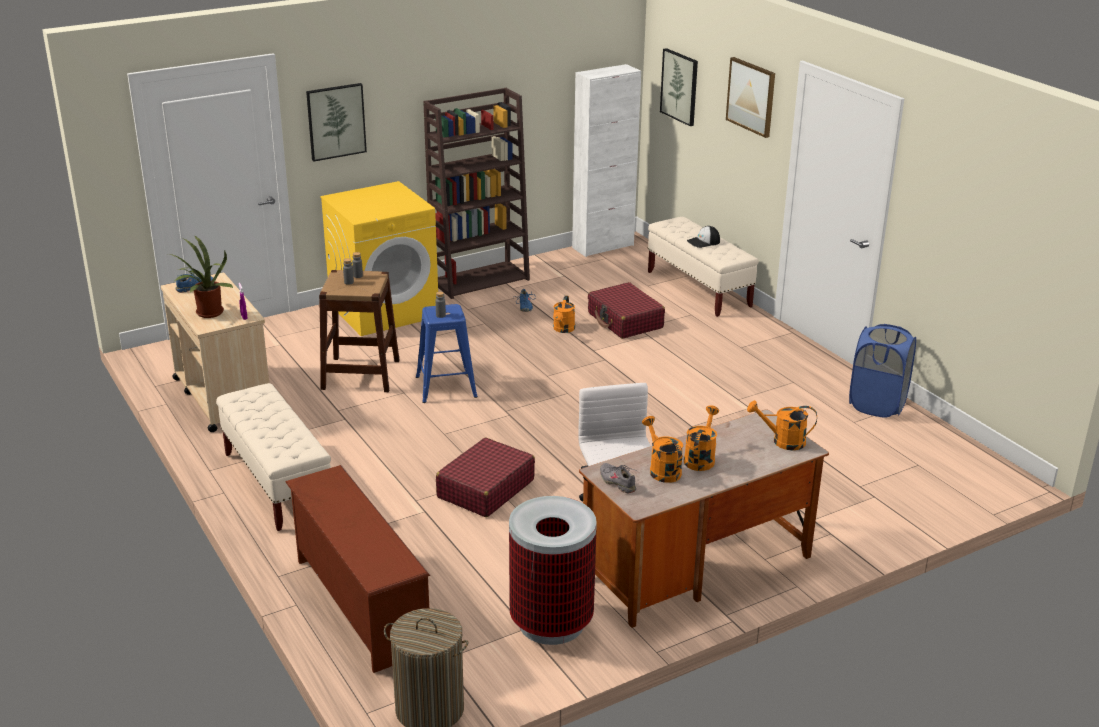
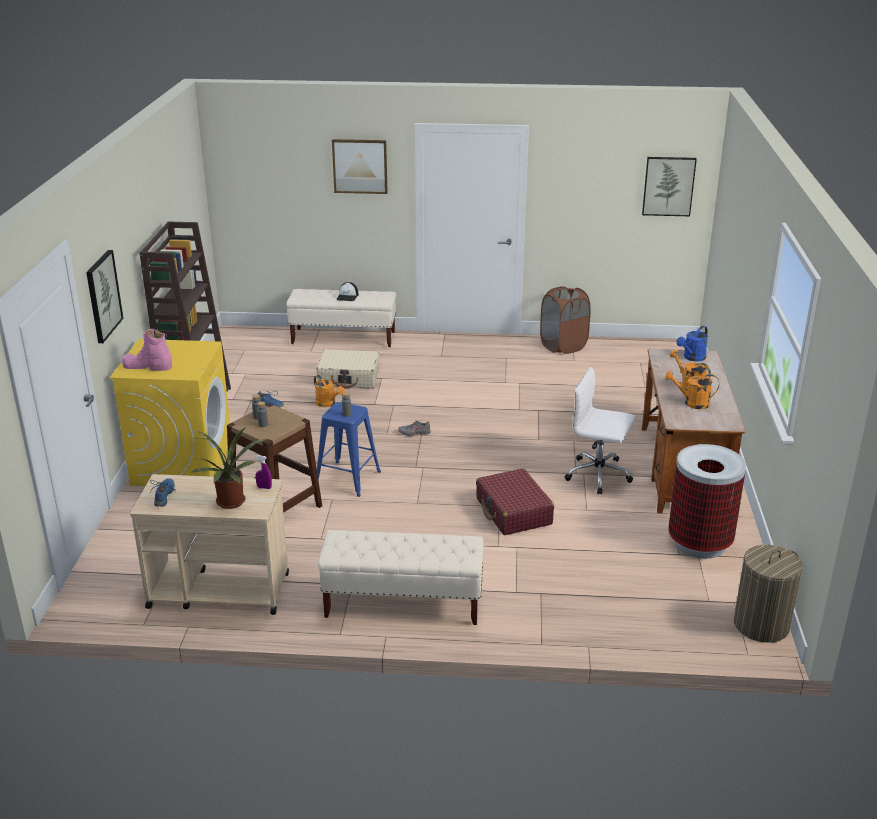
camera: 55 degrees left, 0 degrees up
(354, 200) = (147, 366): none -> pink boot
(359, 605) = (614, 616): brown shoe rack -> none
(603, 246) = (225, 344): white cabinet -> none
(618, 482) = (694, 421): grey shoe -> grey shoe (414, 433)
(625, 321) = (349, 378): red suitcase -> beige suitcase
(680, 86) = (263, 181): picture -> picture (668, 186)
(782, 441) = (692, 358): orange watering can -> blue watering can
(877, 405) = (563, 346): blue laundry basket -> brown laundry basket

